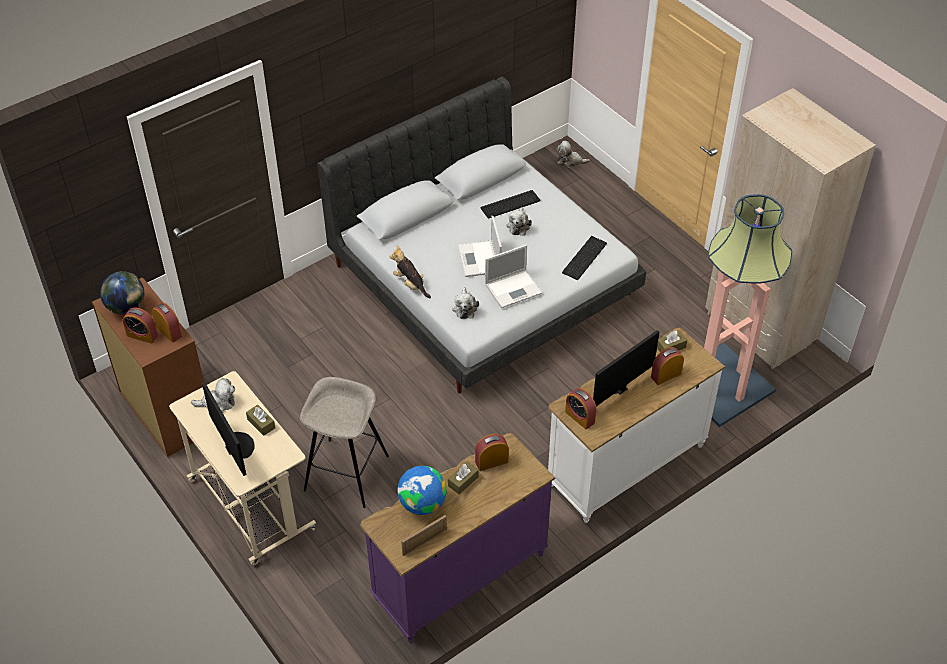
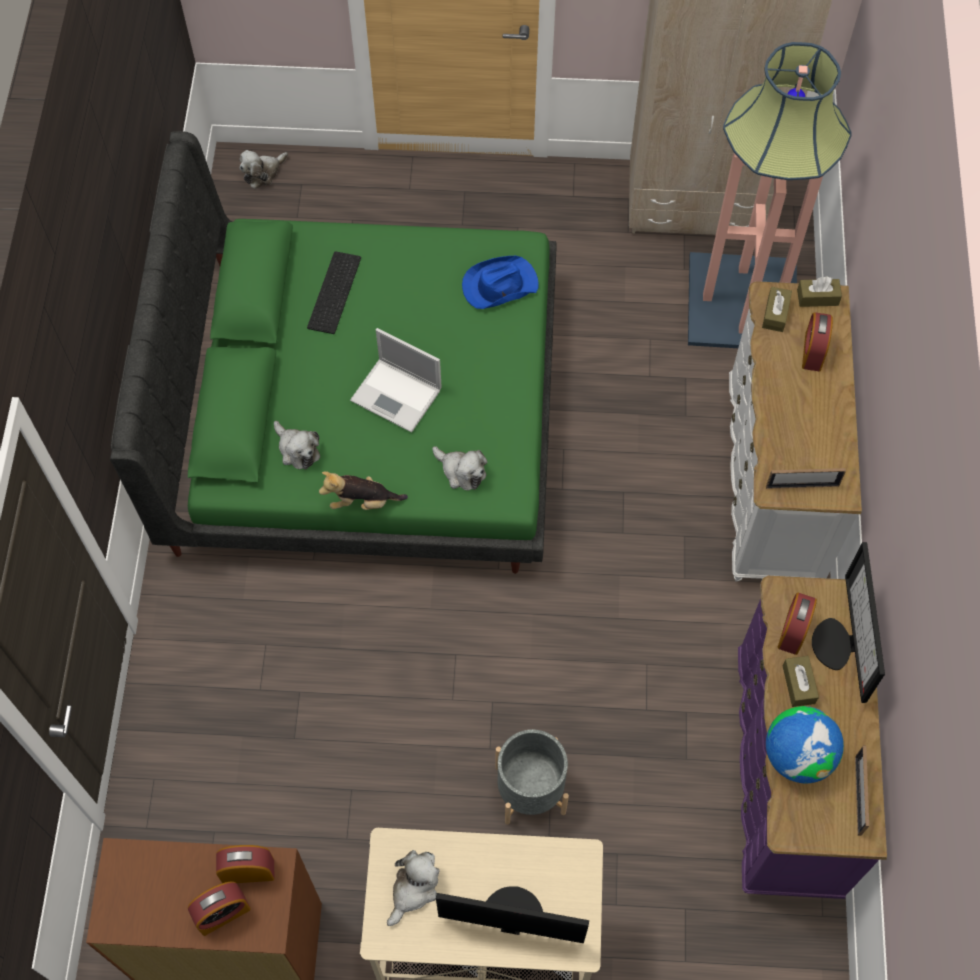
camera: 50 degrees left, 15 degrees up
(126, 307) = (145, 900): globe -> none
(261, 423) = (498, 857): brown tissue box -> brown tissue box (817, 297)
(347, 473) = (530, 789): grey stool -> grey planter
(483, 280) = (363, 411): grey bed -> green bed
(514, 288) = (481, 395): laptop -> none
(518, 225) = (379, 311): plush toy -> plush toy (297, 450)
(580, 417) = (802, 486): alarm clock -> picture frame
(583, 257) = (499, 285): keyboard -> blue hat
(616, 386) = (787, 413): monitor -> monitor (838, 645)

